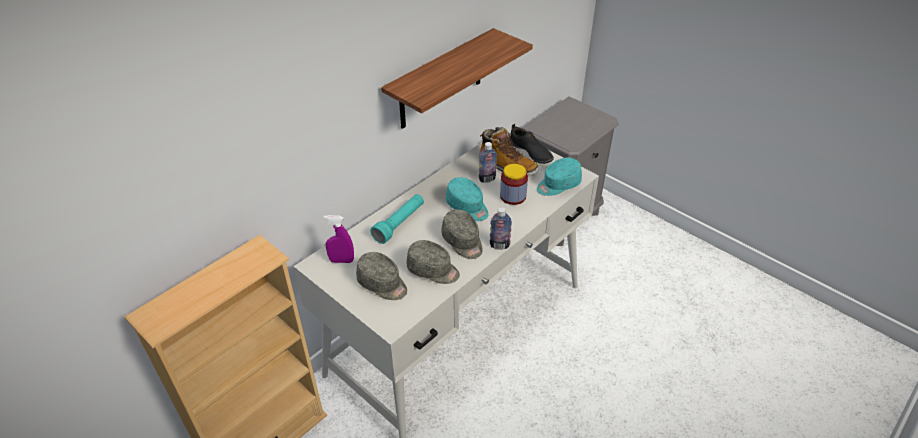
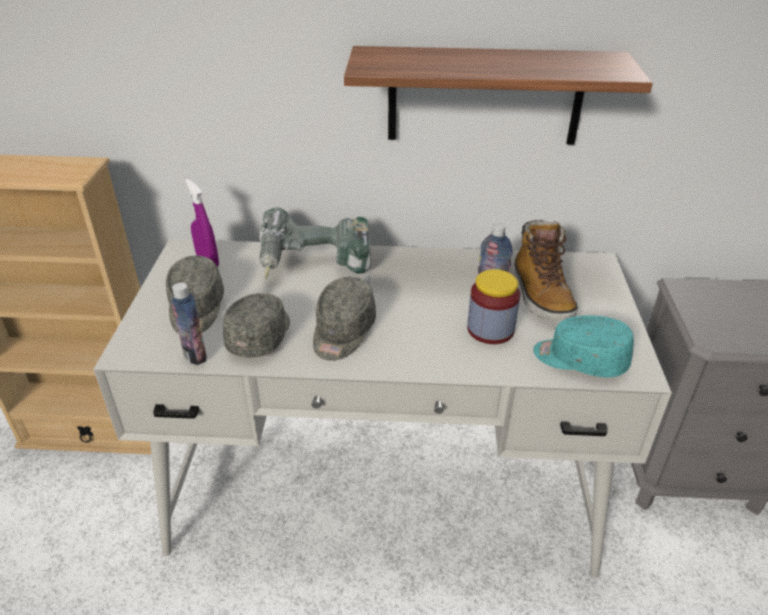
camera: 50 degrees right, 5 degrees down
(399, 224) = (316, 268): turquoise flashlight -> power drill
(433, 270) = (261, 335): grey cap -> grey cap turned 150 degrees counterclockwise
(467, 207) = (414, 302): turquoise cap -> none
(499, 245) = (374, 368): bottle -> bottle (195, 355)
(530, 152) = (604, 299): black shoe -> none

